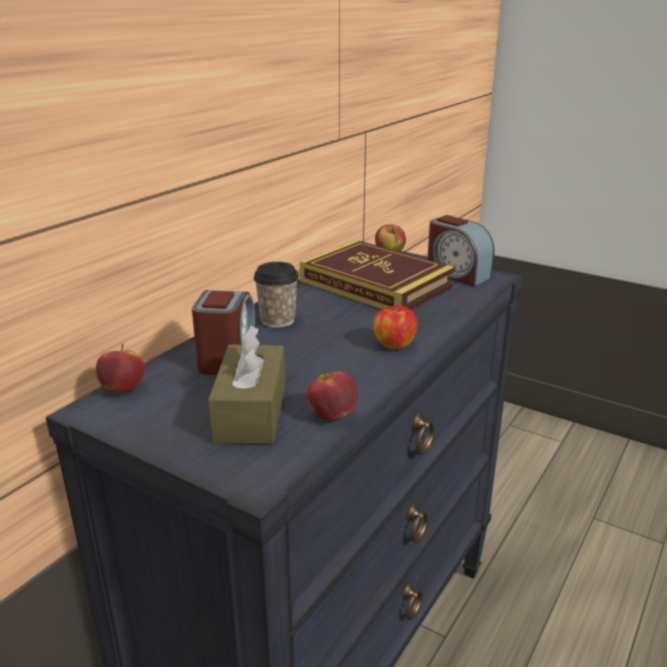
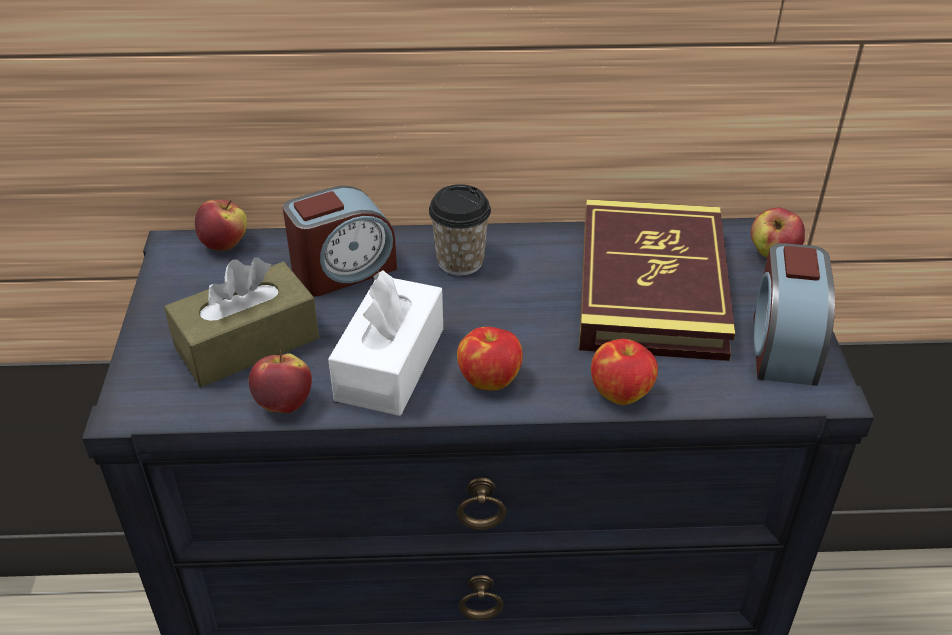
camera: 55 degrees right, 15 degrees up
(342, 369) = (390, 364): none -> white tissue box
(446, 317) = (621, 392): none -> apple

